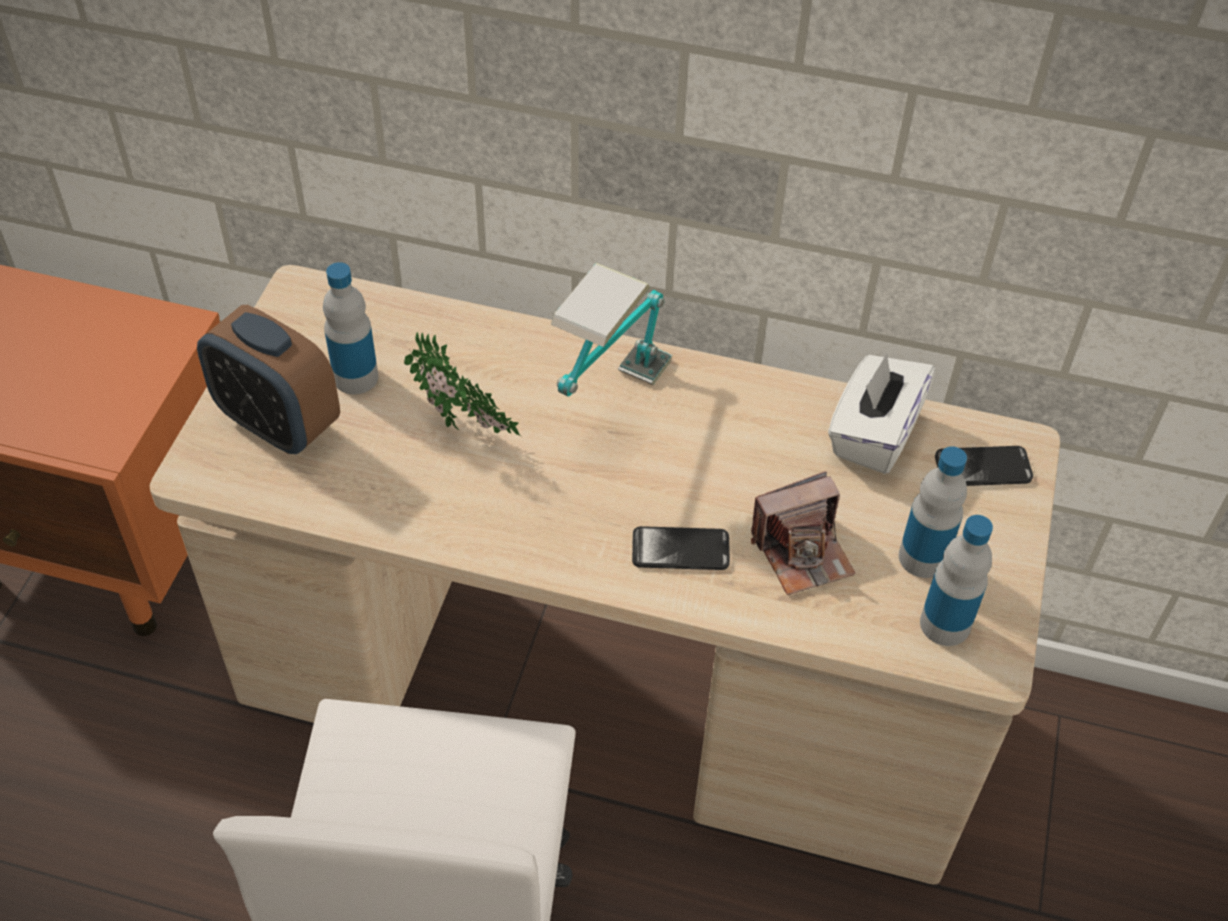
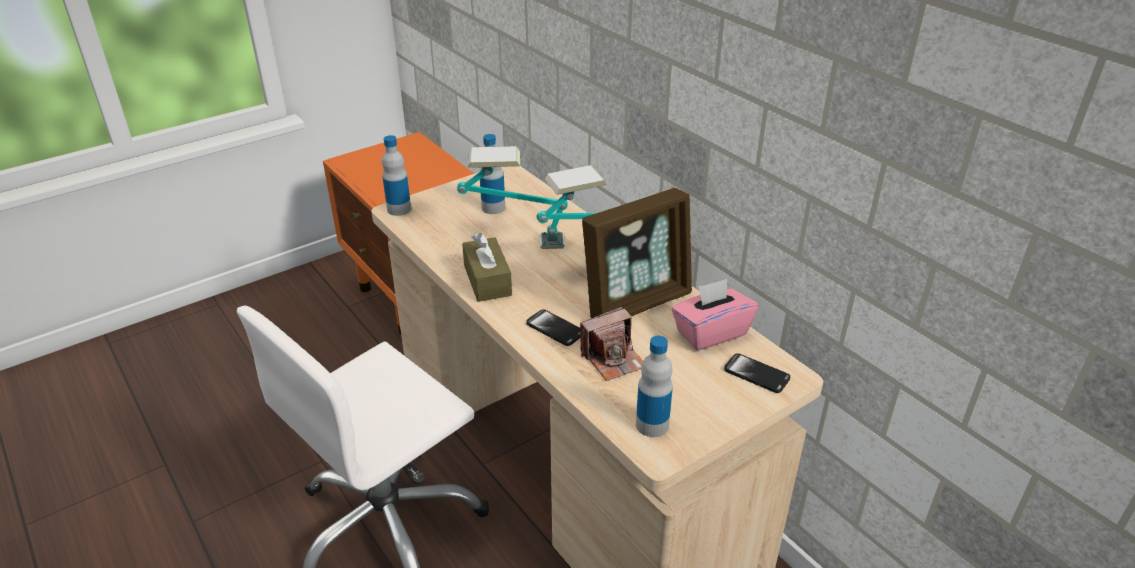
camera: 40 degrees right, 15 degrees down
(278, 424) = (444, 209): alarm clock -> none
(464, 429) = (515, 243): potted plant -> table lamp
(497, 522) = (487, 280): none -> brown tissue box
(738, 438) = (637, 302): none -> picture frame
(802, 552) = (613, 359): camera -> camera turned 45 degrees counterclockwise
(873, 434) = (711, 333): white tissue box -> pink tissue box
(922, 557) = (674, 393): bottle -> bottle (399, 209)

